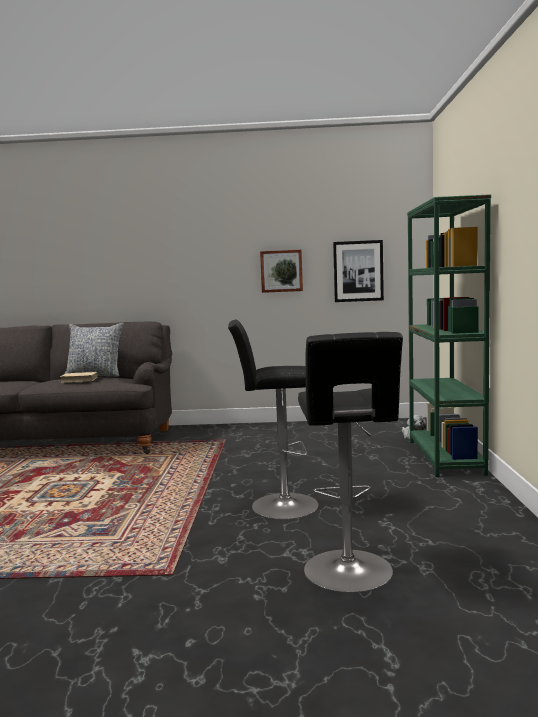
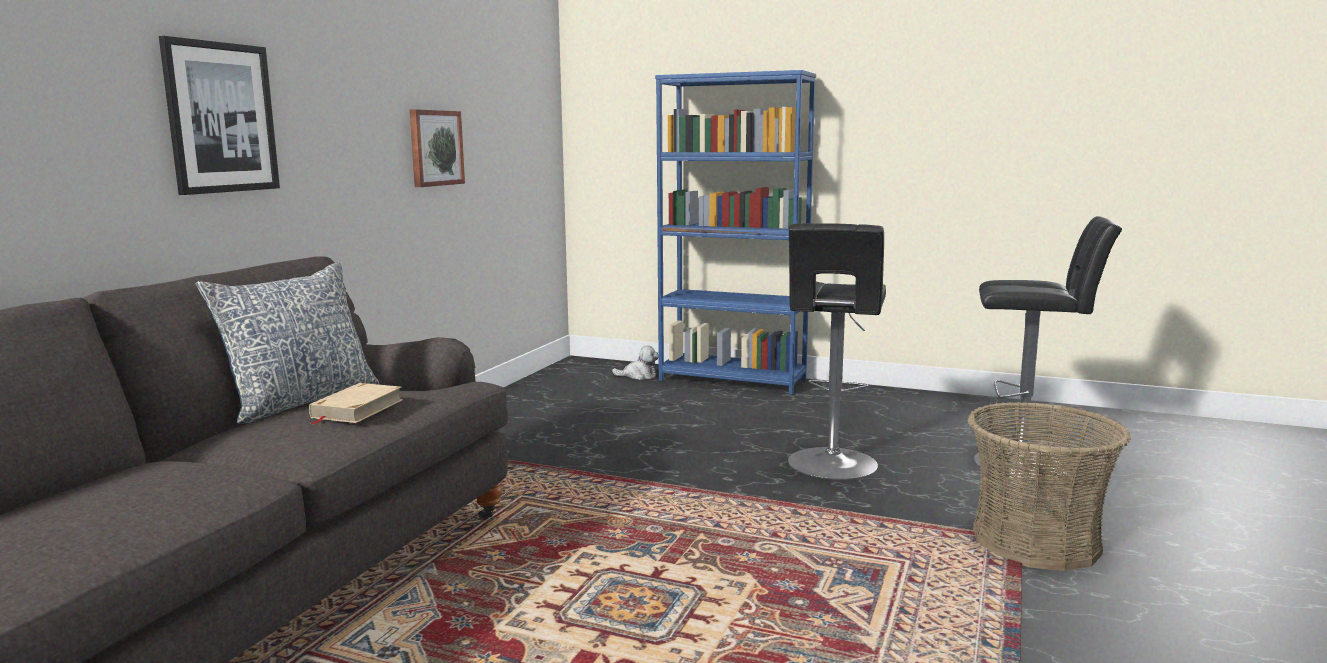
camera: 70 degrees left, 5 degrees up
(170, 580) = (1035, 541): none -> basket
(358, 271) = (509, 151): picture -> picture (221, 118)
(445, 457) = (733, 380): green bookcase -> blue bookcase

